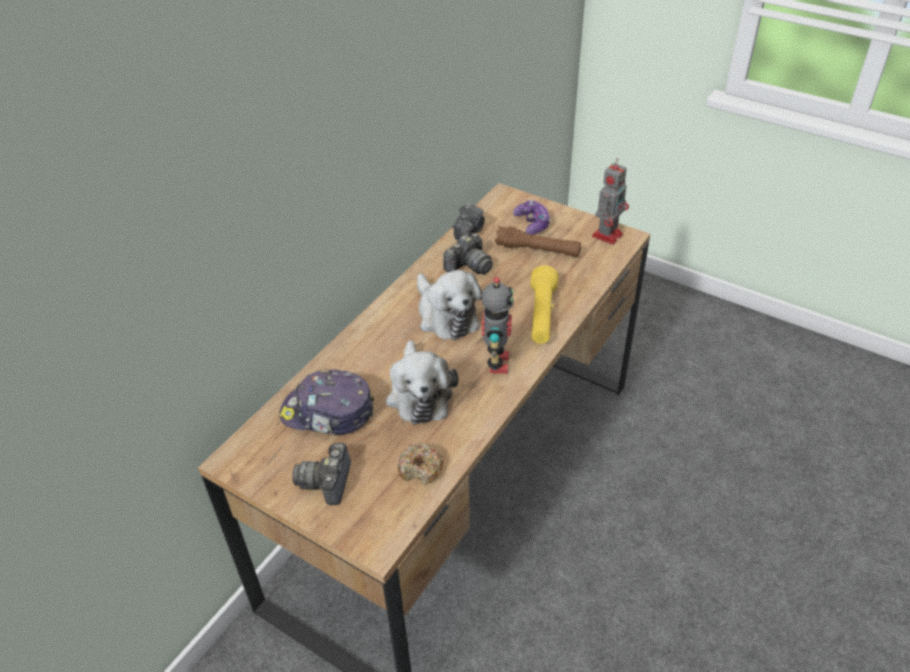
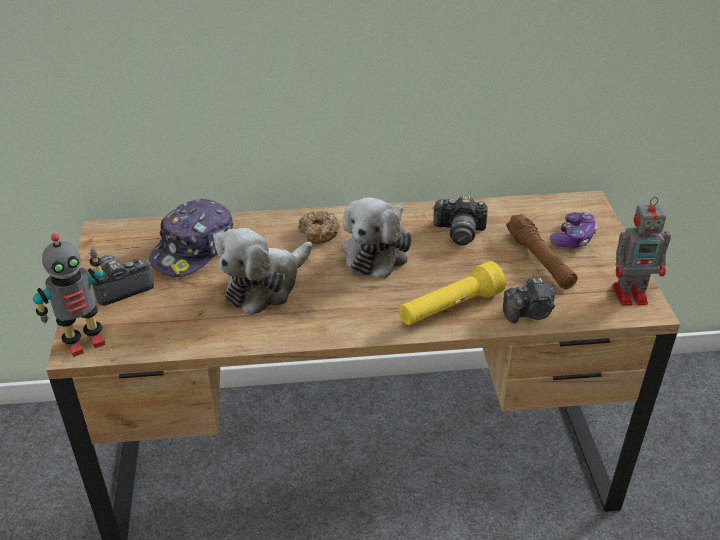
camera: 50 degrees right, 5 degrees down
(328, 413) = (194, 249): cap -> cap turned 120 degrees counterclockwise
(421, 469) = (179, 330): donut -> donut (319, 233)
(469, 231) = (506, 208): camera -> camera (529, 313)
(496, 363) = (352, 311): toy robot -> toy robot (84, 342)

